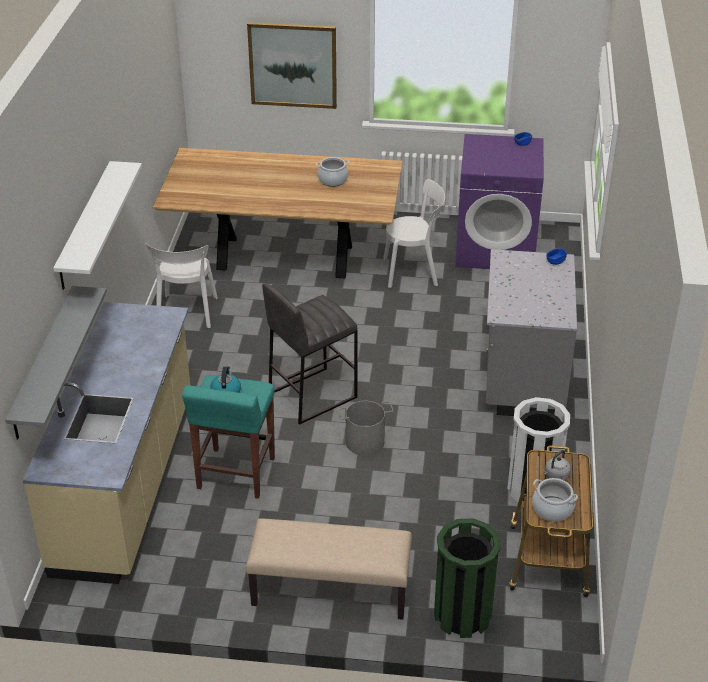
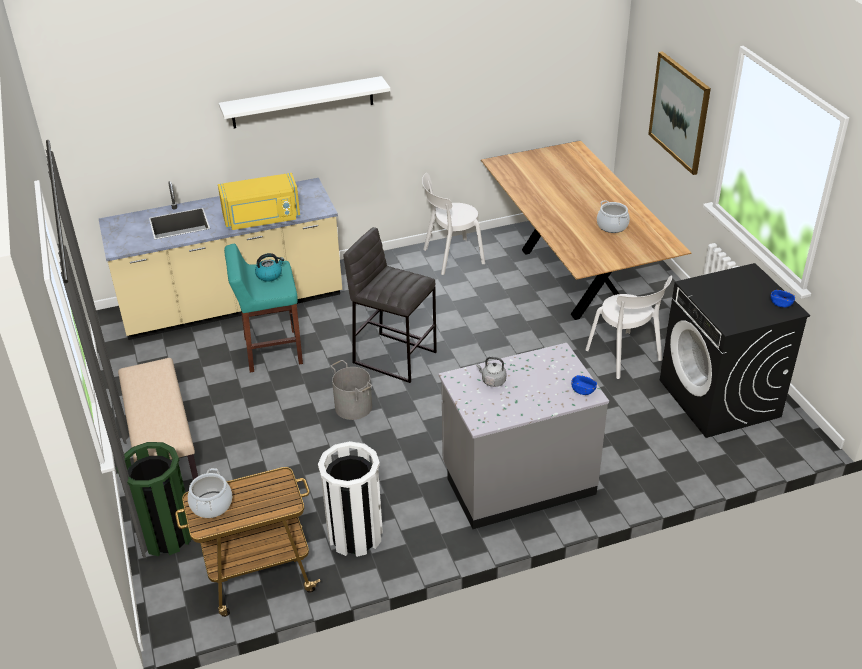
camera: 65 degrees right, 0 degrees up
(43, 362) = (174, 161): grey shelf -> none
(151, 358) = (262, 219): none -> yellow microwave
(496, 248) = (720, 399): purple washing machine -> black washing machine
(555, 476) = (260, 495): grey kettle -> grey kettle (492, 381)

